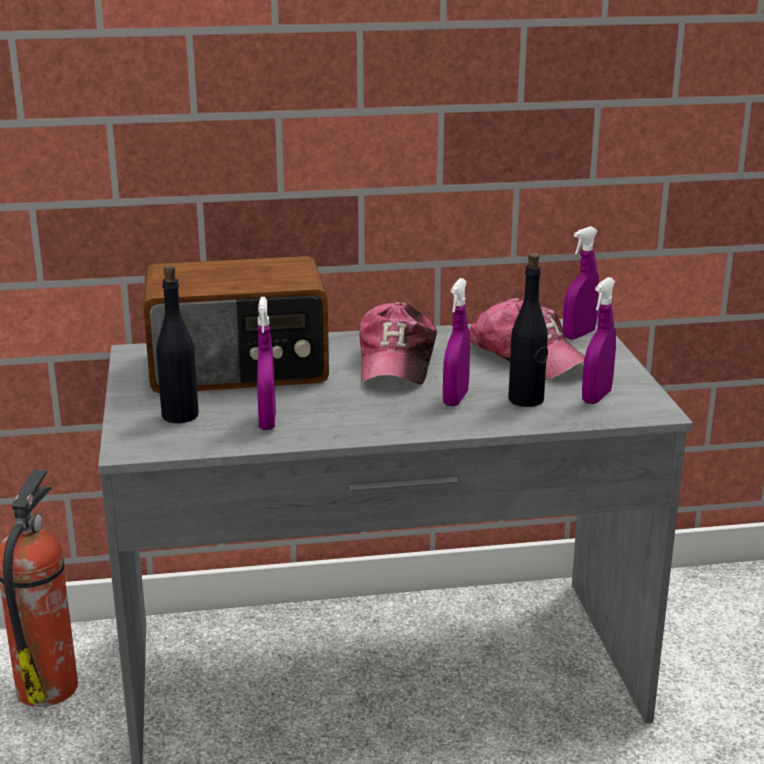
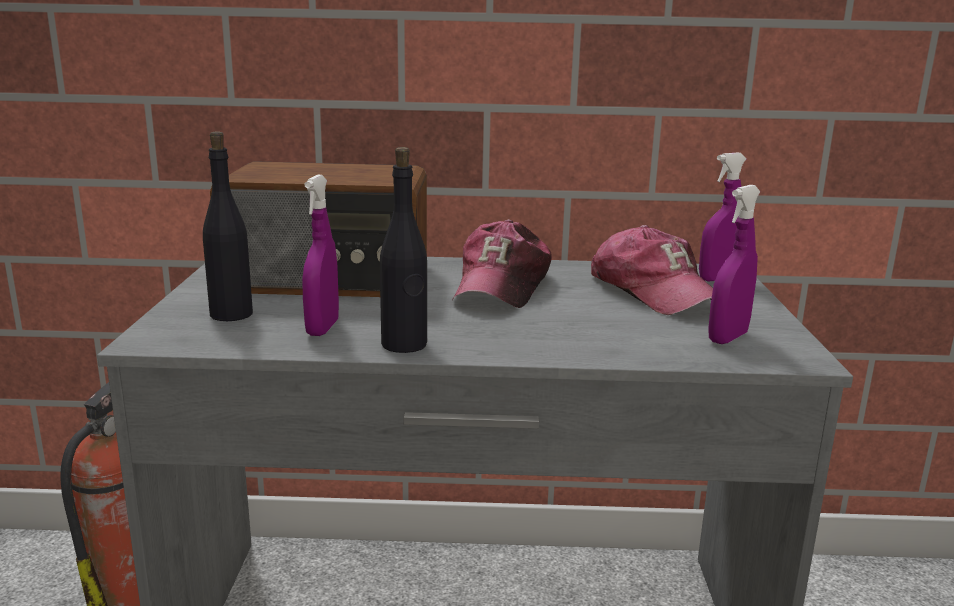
camera: 10 degrees right, 5 degrees down
(455, 399) = (553, 325): purple spray bottle -> none
(526, 400) = (639, 333): black bottle -> black bottle (404, 345)

